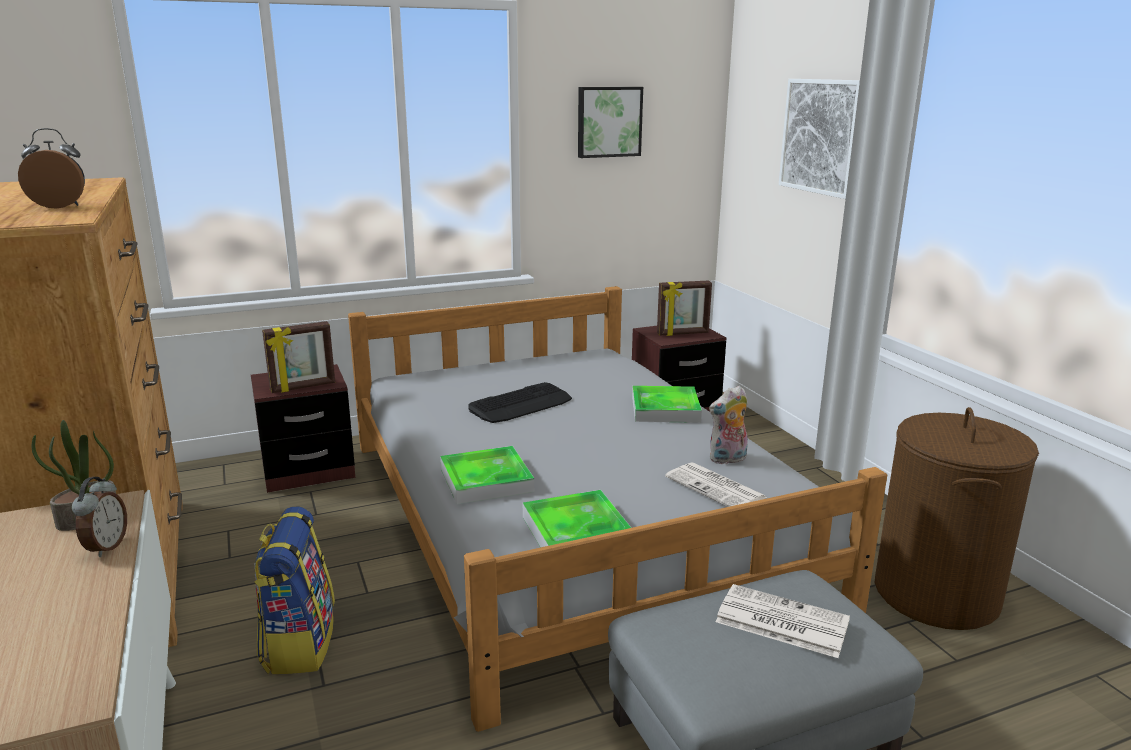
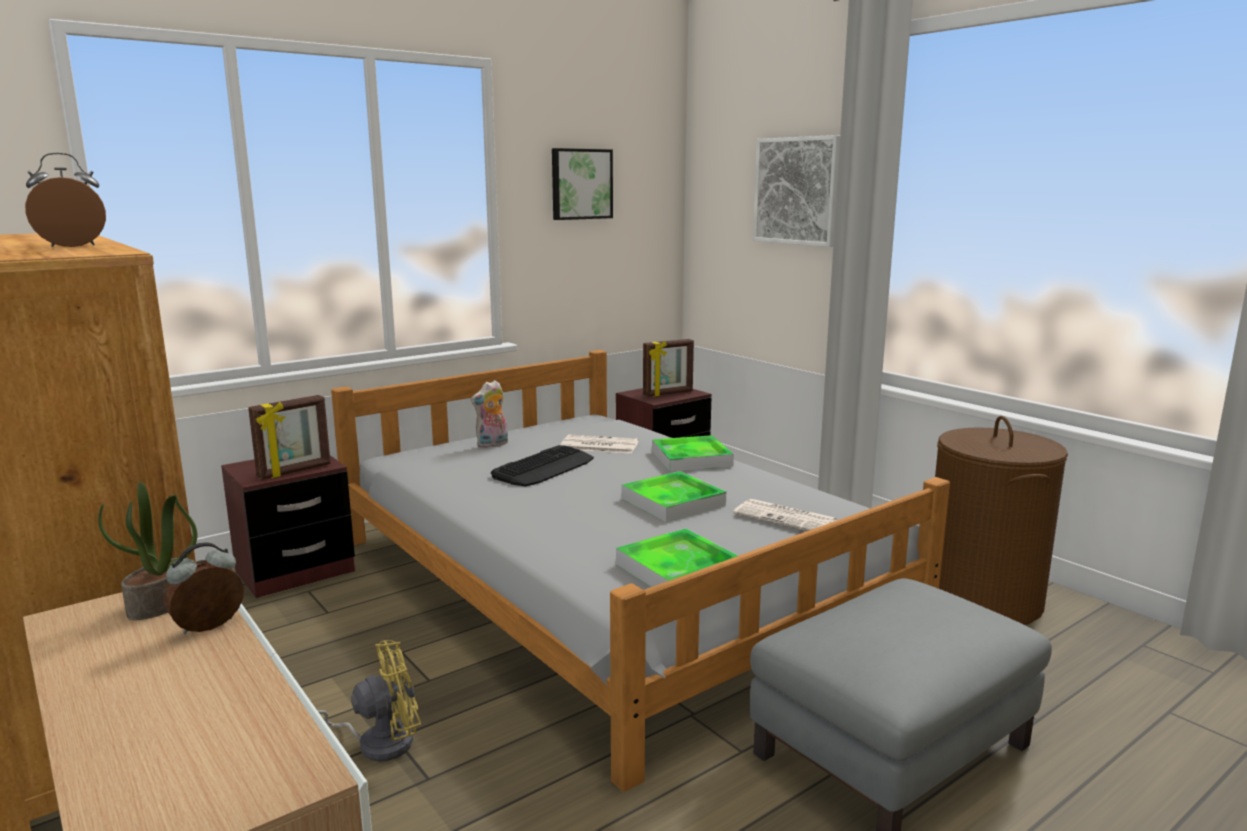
camera: 15 degrees left, 5 degrees down
(105, 547) = (210, 628): alarm clock -> alarm clock turned 120 degrees counterclockwise
(298, 643) = (376, 742): backpack -> yellow fan
(486, 480) = (555, 536): tray -> tray (673, 502)
(727, 459) = (780, 494): plush toy -> plush toy (492, 445)
(780, 621) = (917, 619): newspaper -> newspaper (598, 445)

